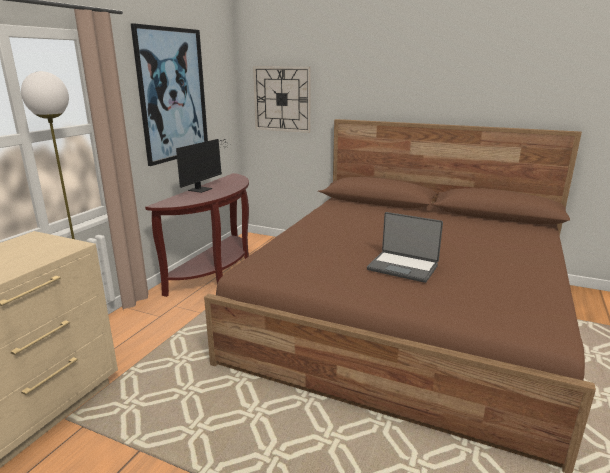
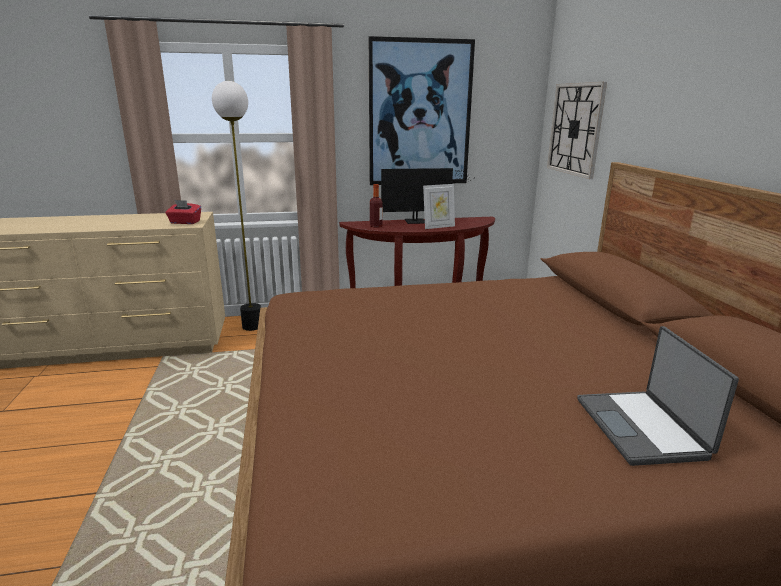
camera: 55 degrees right, 0 degrees up
(56, 247) = (185, 222): none -> red tissue box
(186, 200) = (376, 226): none -> bottle
(228, 188) = (438, 227): none -> picture frame
(403, 267) = (391, 362): laptop -> laptop (642, 428)

